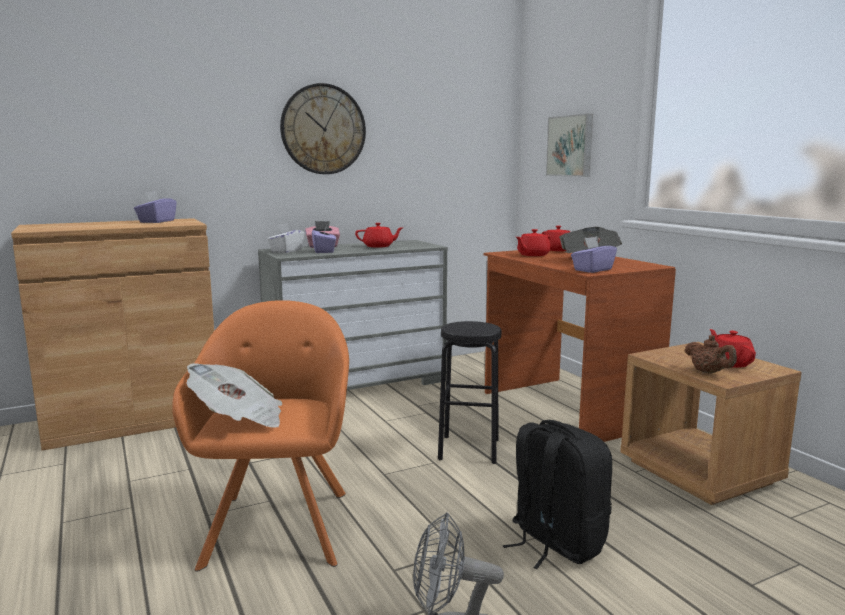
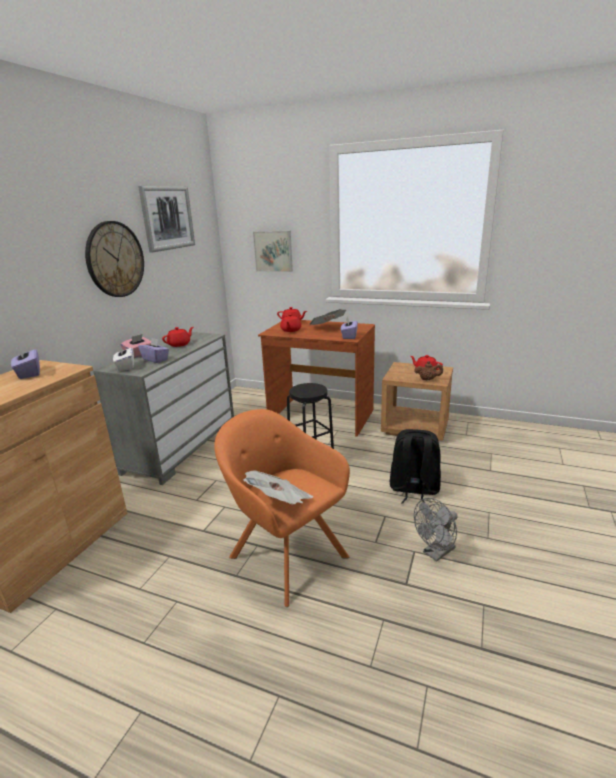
camera: 40 degrees left, 10 degrees up
(421, 91) = (167, 218): none -> picture

